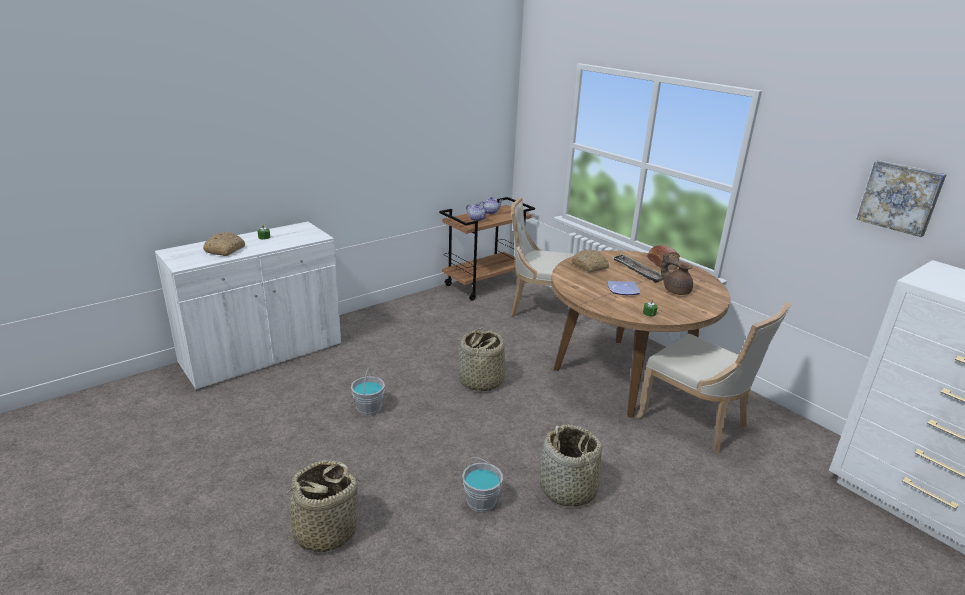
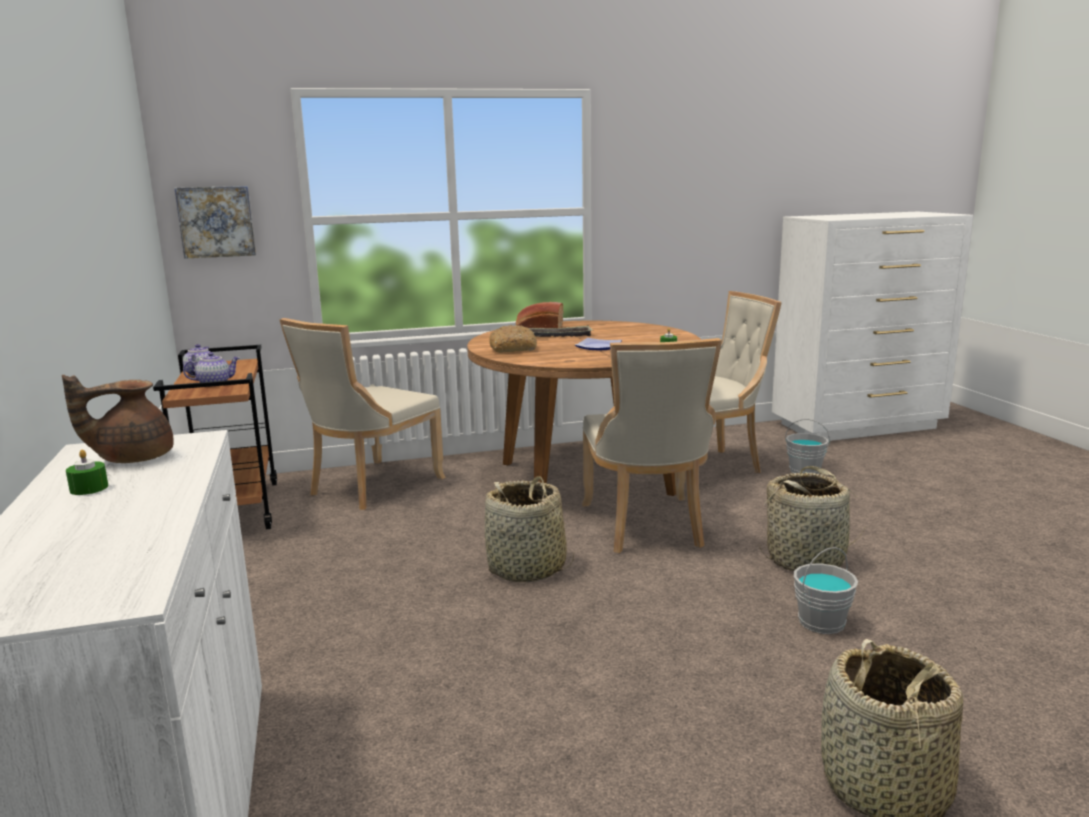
camera: 65 degrees left, 10 degrees down
(225, 250) = (98, 535): bread -> none
(369, 408) = (532, 687): grey bucket -> grey bucket (805, 470)
(566, 413) = (646, 527): none -> beige chair
(675, 290) = (618, 333): brown teapot -> brown teapot (133, 458)
(900, 197) = (743, 169): picture -> picture (216, 221)

